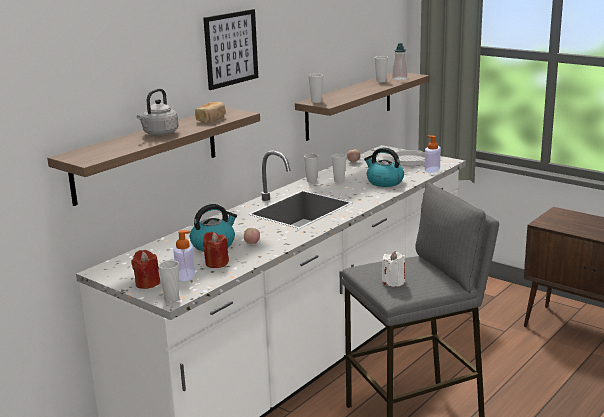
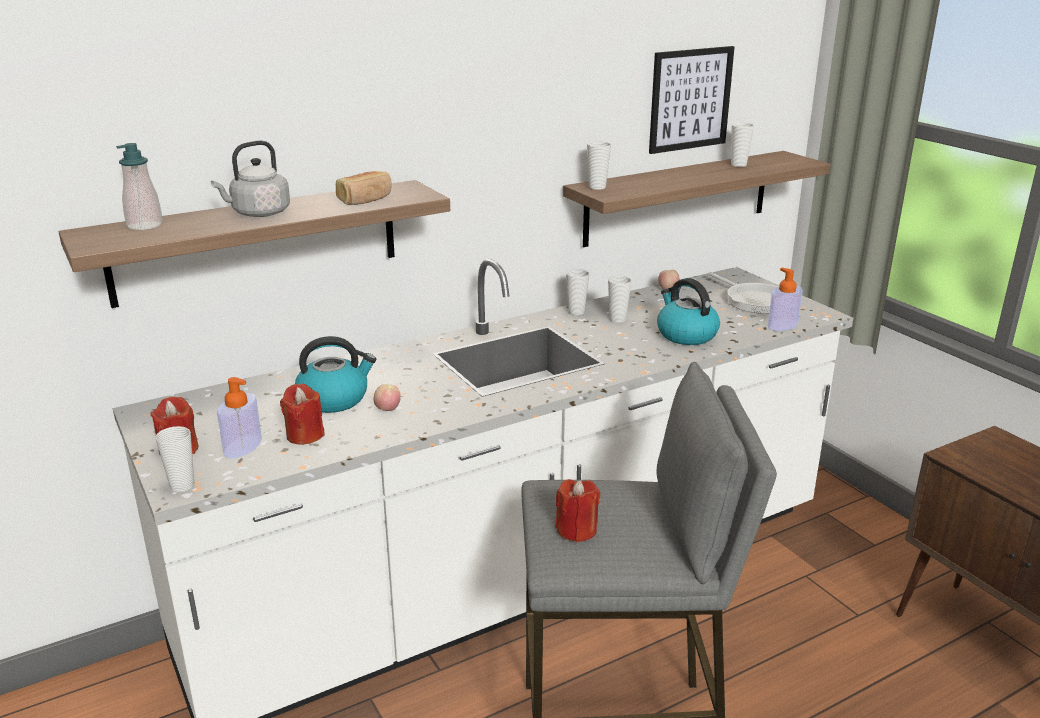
camera: 20 degrees right, 5 degrees up
(231, 48) = (434, 86): picture -> picture (690, 99)
(393, 282) = (576, 530): white candle -> red candle
(399, 78) = (774, 164): soap dispenser -> soap dispenser (145, 225)

